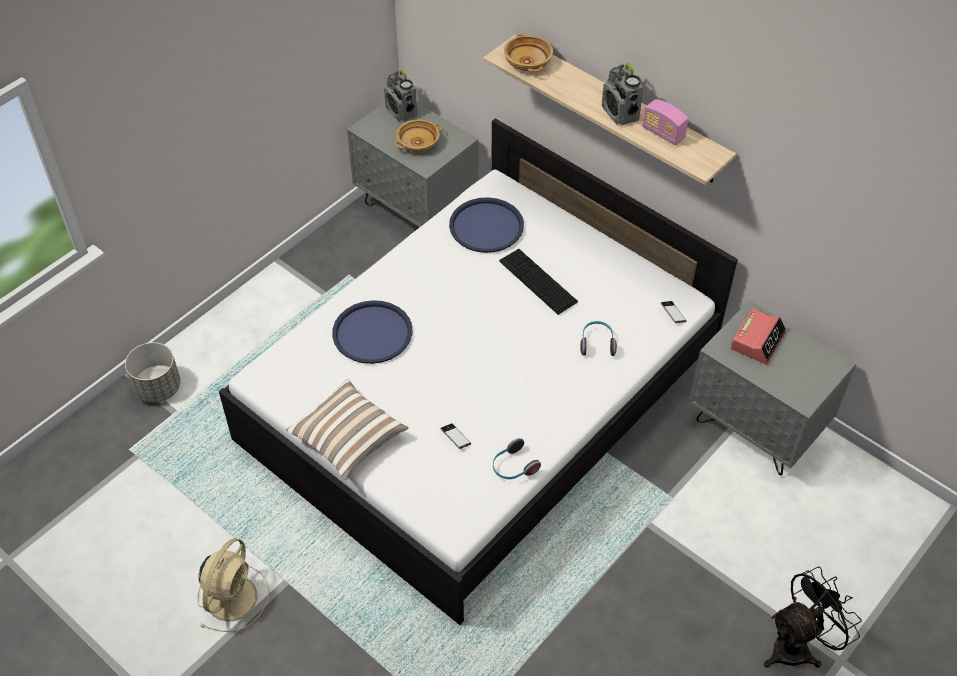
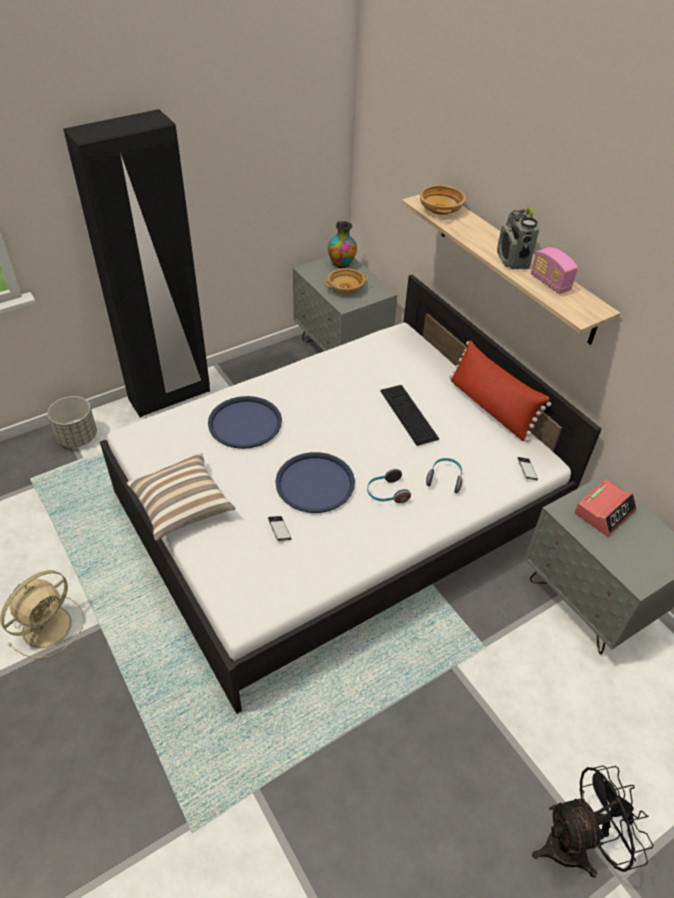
camera: 15 degrees right, 5 degrees down
(241, 311) = (170, 396): none -> black wardrobe
(401, 112) = (341, 264): radio -> vase
(486, 226) = (380, 361): blue tray -> blue tray (315, 483)
(513, 467) = (322, 571): headphones -> headphones (386, 493)
(618, 253) = (491, 408): none -> red pillow

